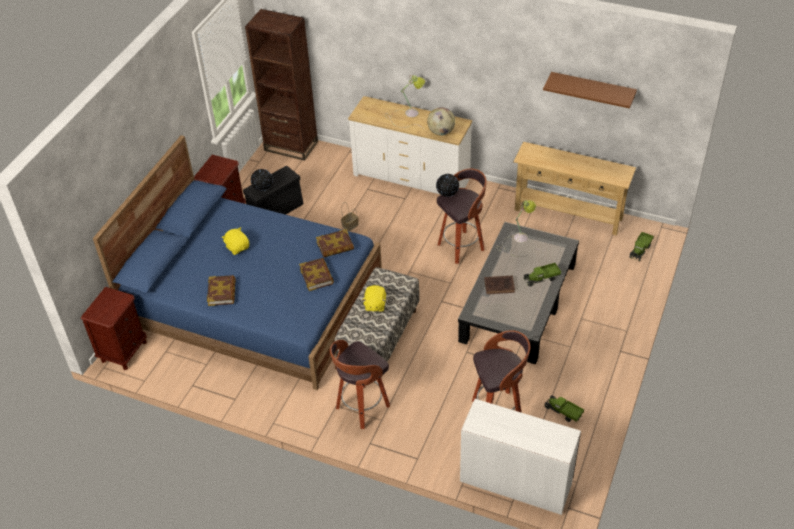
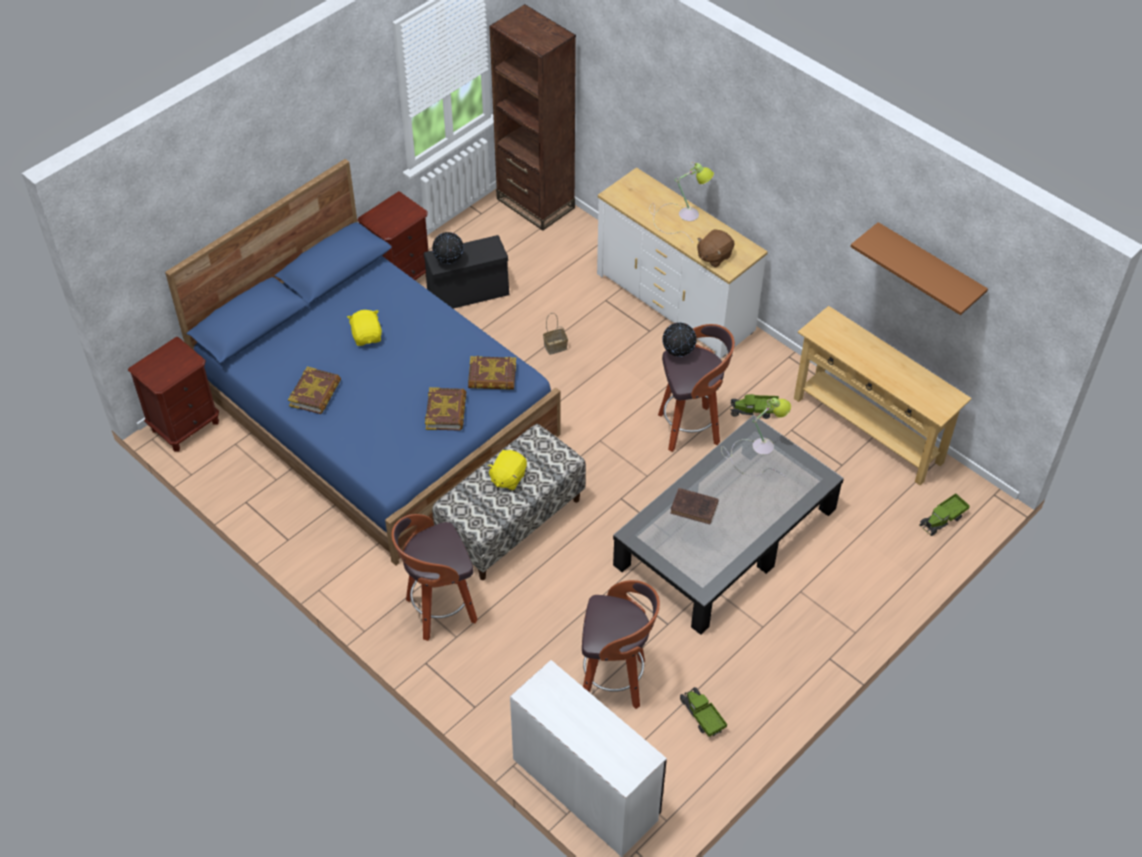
camera: 20 degrees right, 5 degrees up
(441, 132) = (714, 256): globe -> brown plush toy
(542, 278) = (759, 517): toy truck -> toy truck (754, 411)

